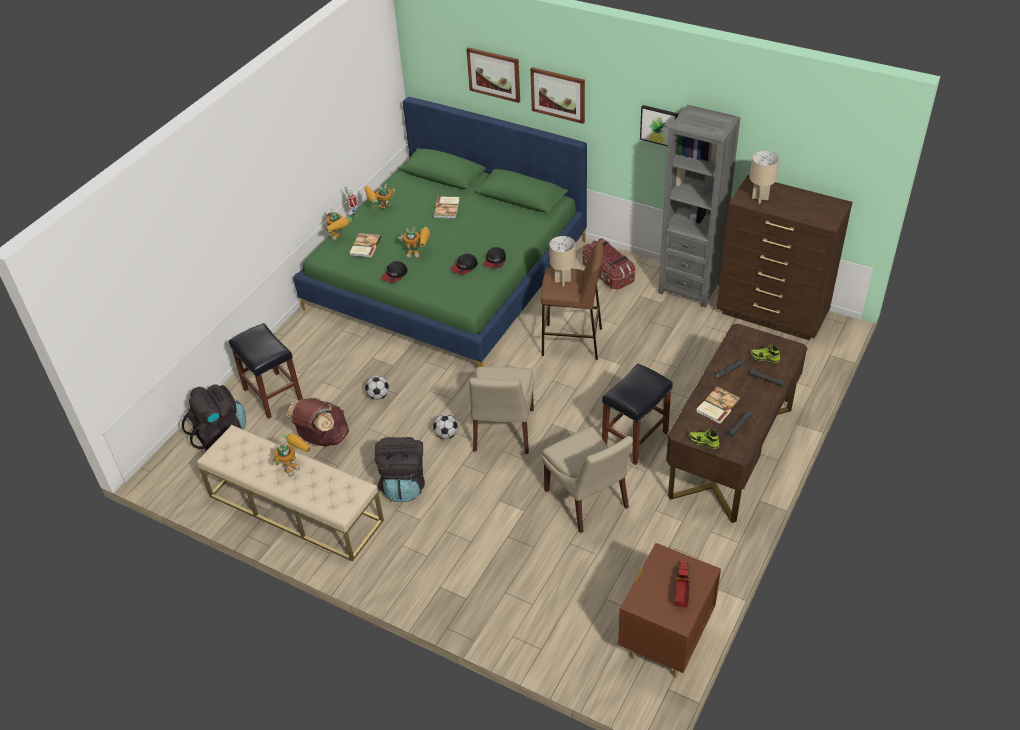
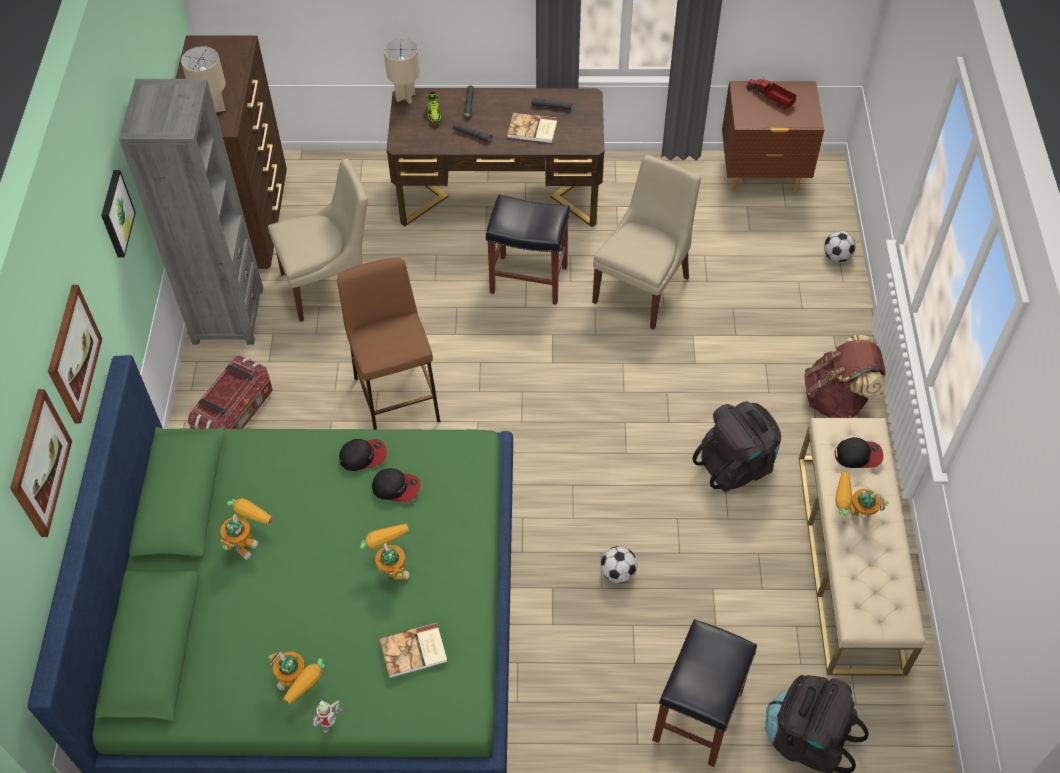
camera: 120 degrees left, 10 degrees up
(322, 438) = (730, 598): brown backpack -> brown backpack (837, 399)
(339, 238) = (405, 712): toy robot -> toy robot (248, 540)
(395, 275) = (458, 572): cap -> cap (858, 455)
(446, 435) = (635, 460): football -> football (837, 256)
(447, 208) = (255, 585): book -> none
(503, 432) = (594, 404): beige chair -> beige chair (331, 284)
(562, 281) = (391, 338): beige table lamp -> beige table lamp (406, 97)
(681, 588) = (770, 98): toy truck -> toy truck turned 60 degrees clockwise
(703, 442) = (591, 125): shoe -> none

